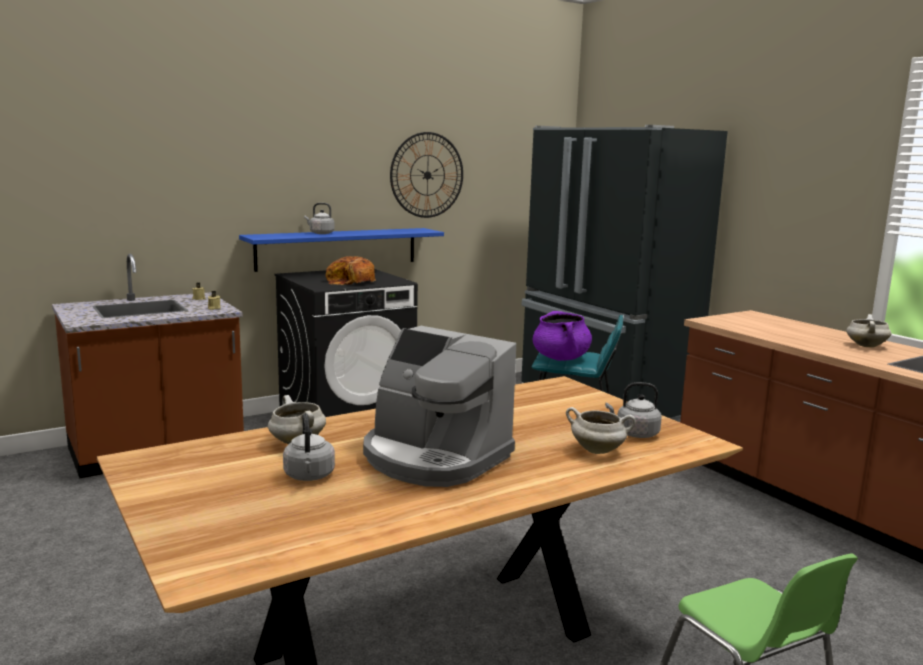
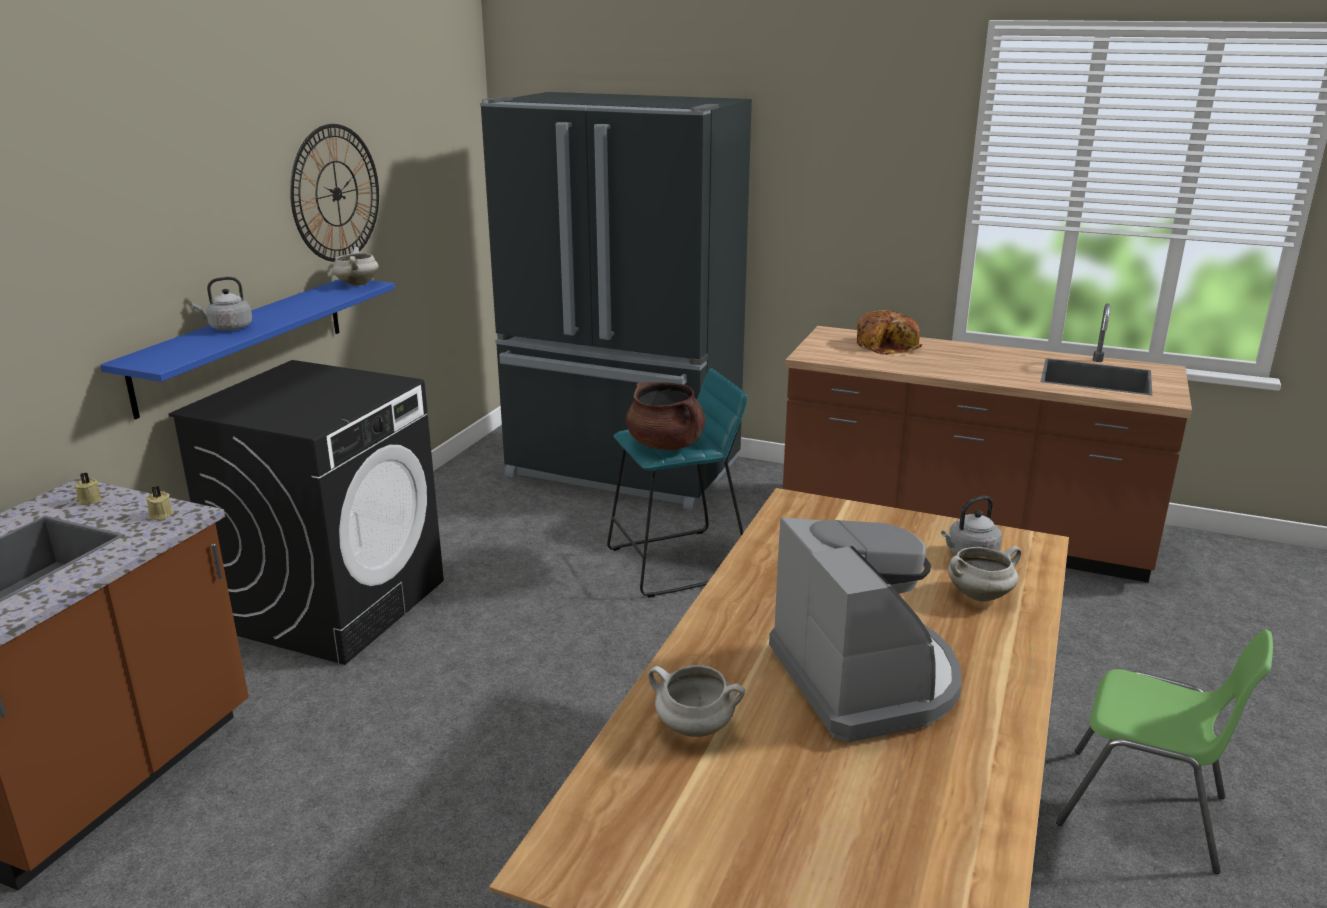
camera: 35 degrees left, 10 degrees up
(309, 476) = (801, 776): grey kettle -> none
(351, 282) = (329, 402): bread -> bread (888, 345)
(434, 457) = (866, 679): coffee machine -> coffee machine turned 105 degrees counterclockwise
(561, 358) = (666, 445): purple cooking pot -> brown cooking pot
(865, 346) = (988, 358): white cooking pot -> white cooking pot (357, 284)

